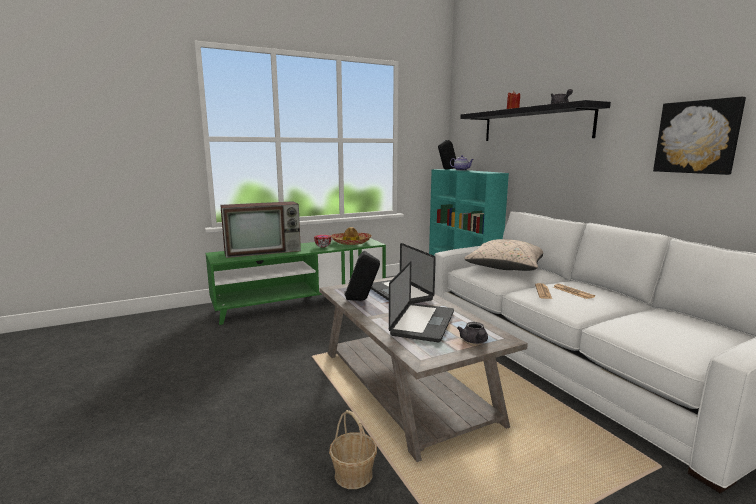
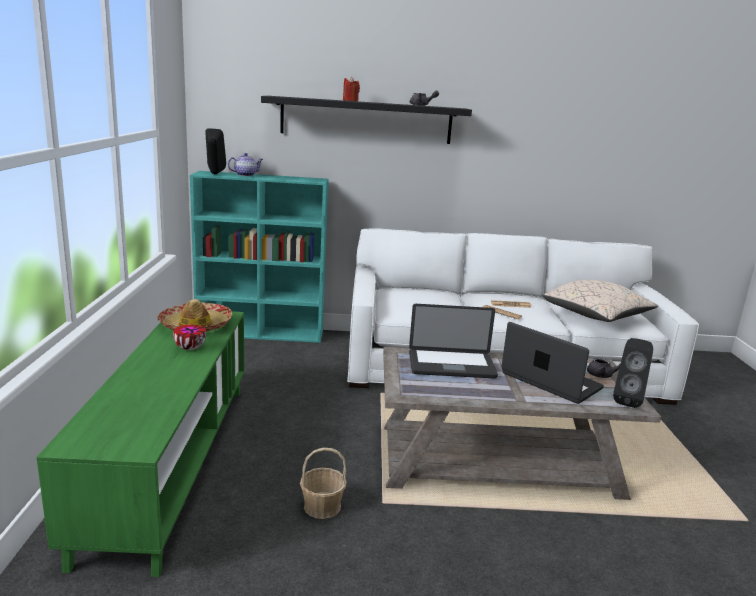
camera: 65 degrees left, 5 degrees up
(264, 251) = (138, 396): television -> none
(353, 474) = (640, 541): basket -> basket (322, 506)
(362, 300) = (460, 389): black speaker -> black speaker (627, 400)
(505, 269) = (419, 300): beige pillow -> beige pillow (596, 316)
(697, 137) = (546, 151): picture -> none

